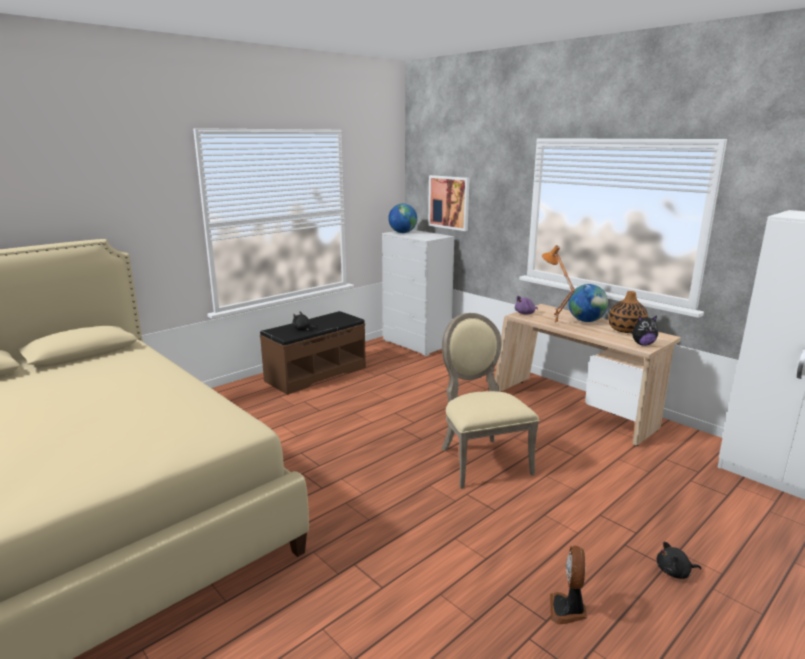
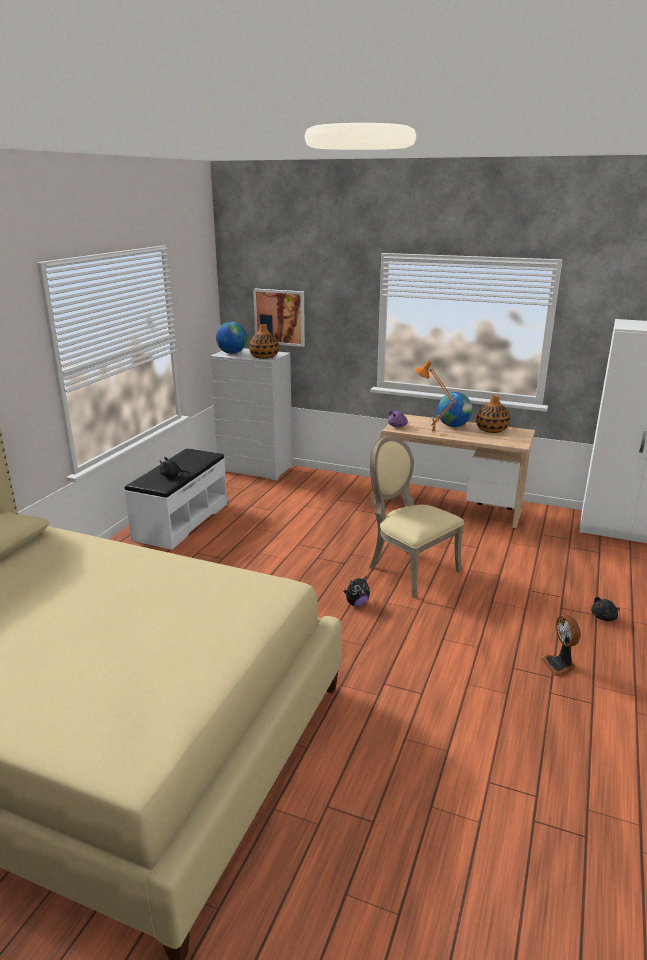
camera: 25 degrees left, 5 degrees up
(315, 374) = (181, 521): brown bench -> white bench
(425, 237) = (264, 357): none -> vase
(642, 344) = (515, 441): plush toy -> plush toy (356, 603)

